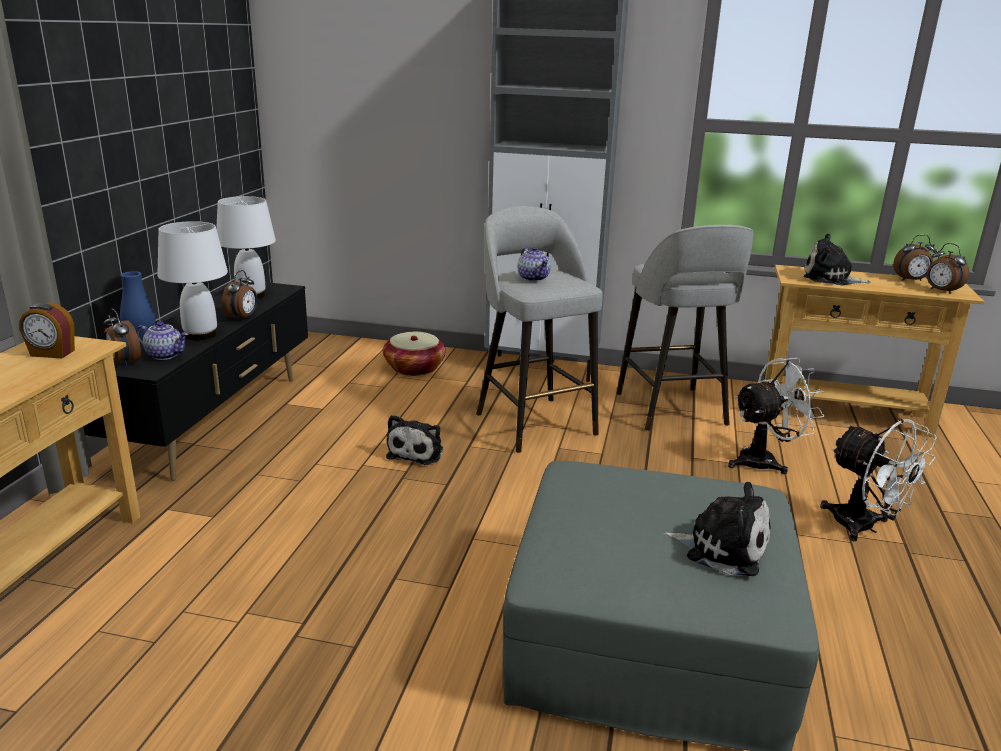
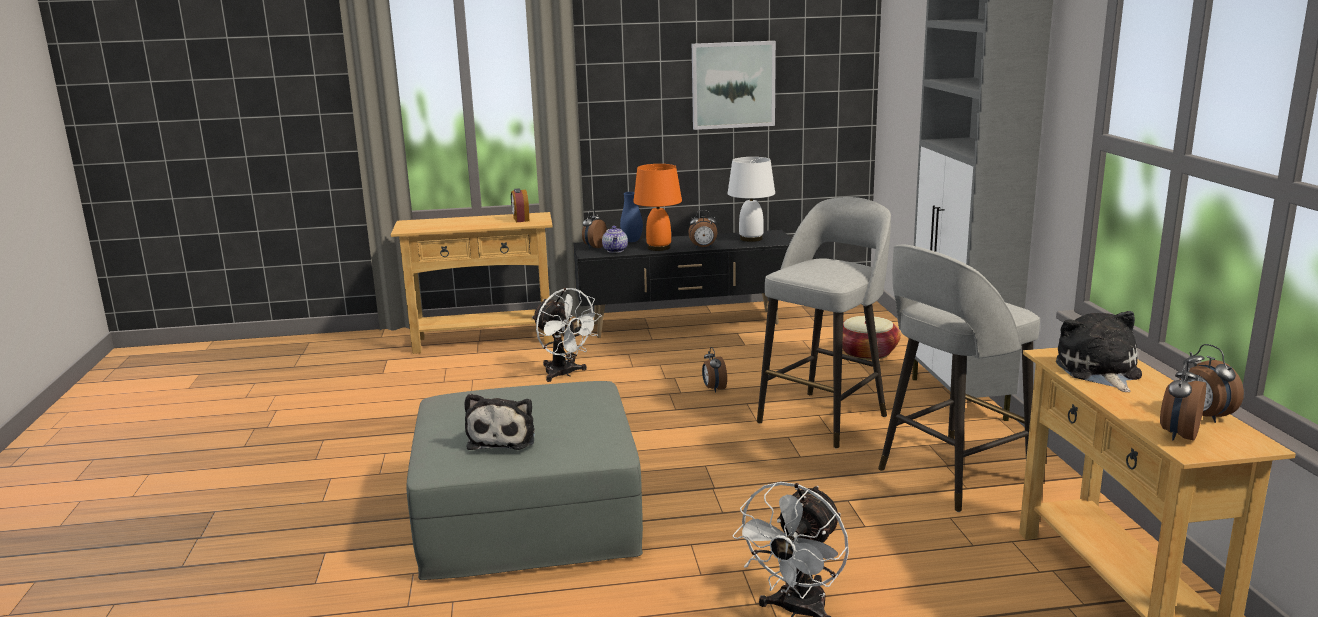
camera: 70 degrees right, 5 degrees down
(163, 110) = (733, 85): none -> picture
(201, 335) = (658, 248): white table lamp -> orange table lamp
(417, 452) = (714, 389): plush toy -> alarm clock
(534, 278) = (818, 266): teapot -> none
(764, 461) = (890, 541): white fan -> white fan (564, 374)

